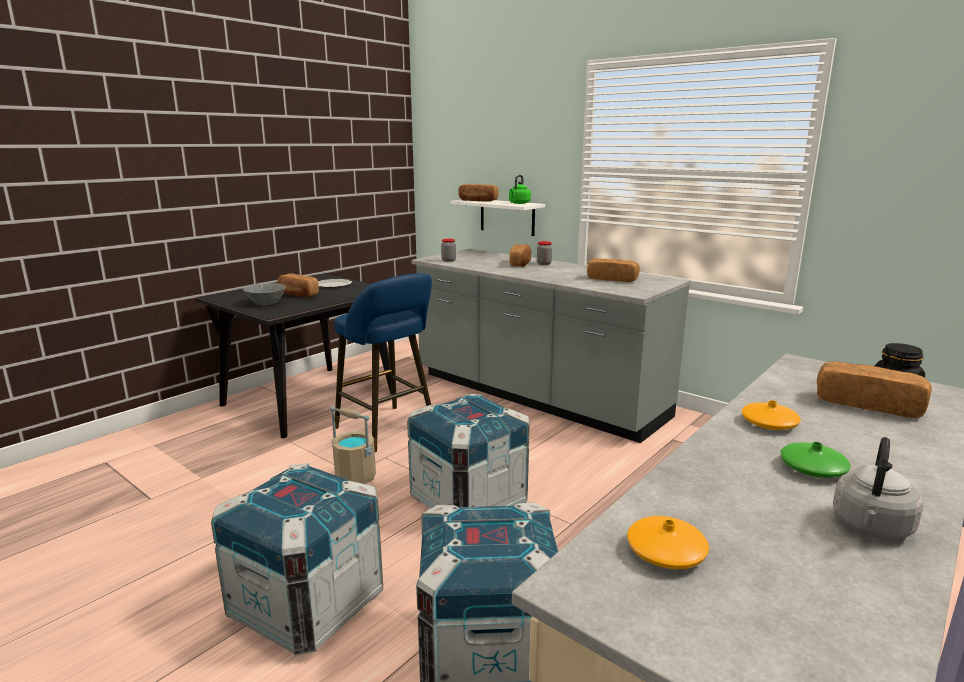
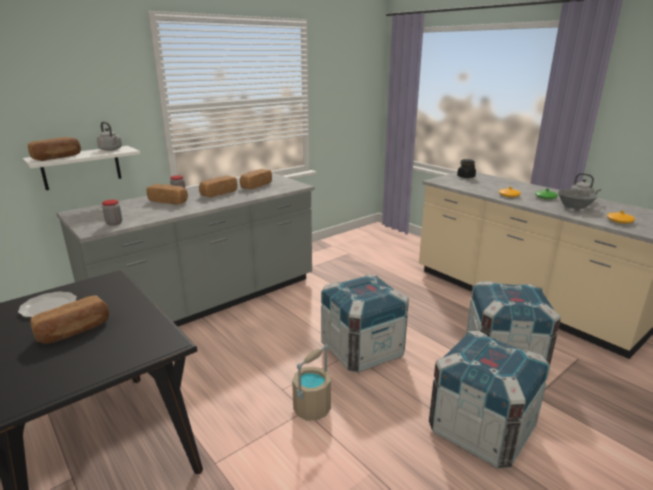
camera: 80 degrees left, 5 degrees up
(266, 303) = (101, 353): grey bowl -> grey bowl (574, 207)
(389, 430) = (227, 386): blue stool -> none
(519, 203) = (111, 150): green kettle -> grey kettle
(867, 405) = (483, 182): bread -> bread (218, 193)

